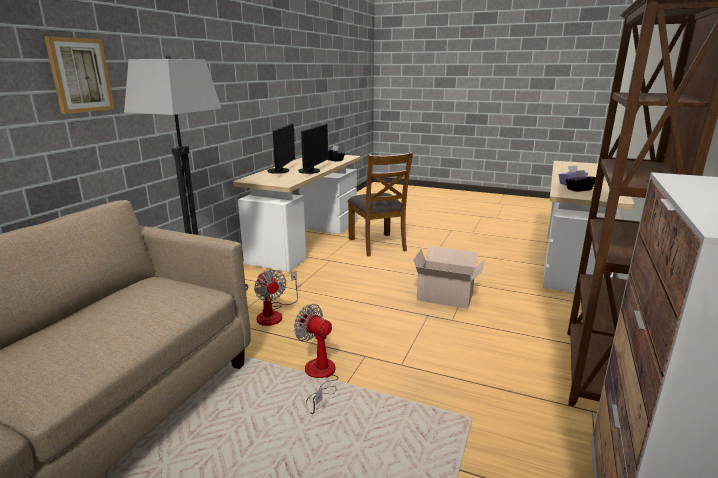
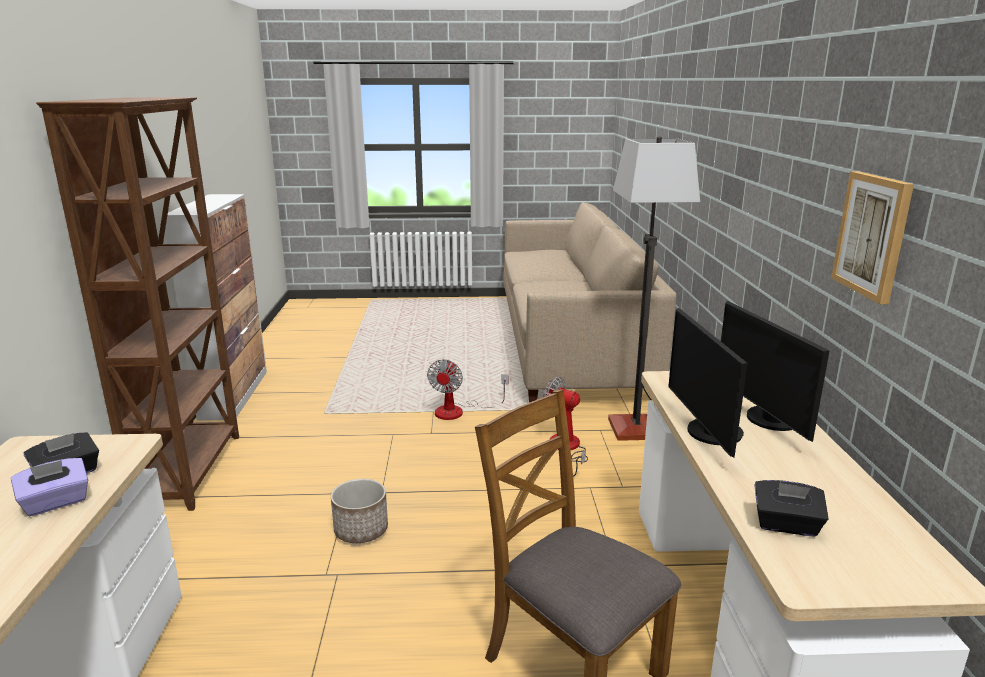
camera: 155 degrees right, 0 degrees up
(80, 75) = (701, 151): picture -> picture (873, 235)
(319, 377) = (458, 411): fan -> fan turned 90 degrees clockwise
(446, 297) = (361, 530): cardboard box -> planter

